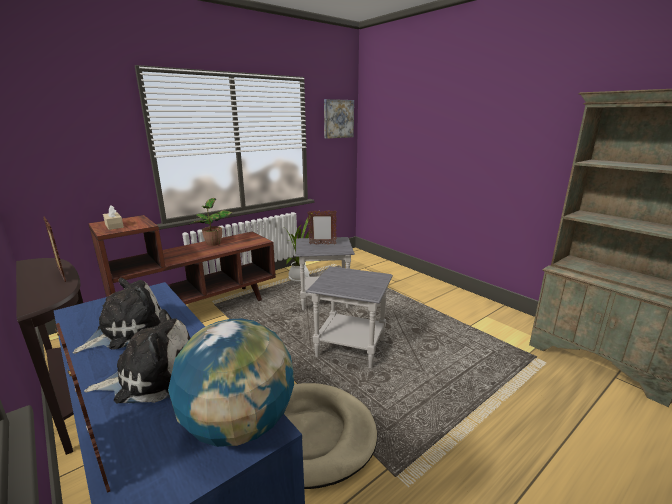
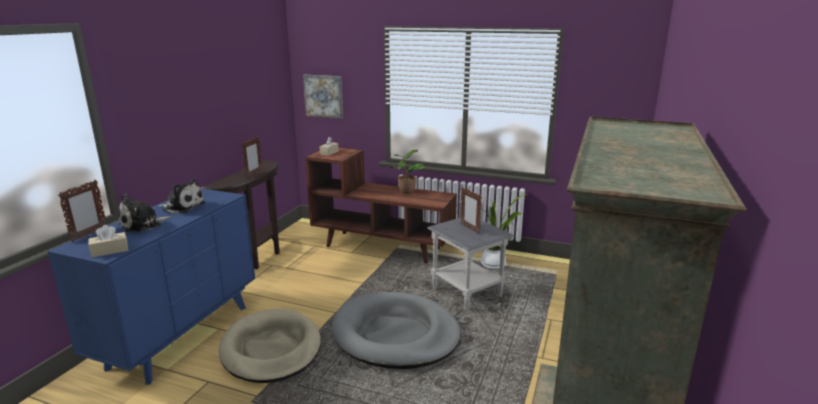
camera: 60 degrees right, 0 degrees up
(152, 376) = (143, 225): plush toy -> plush toy turned 90 degrees clockwise
(239, 425) = (109, 251): globe -> beige tissue box
(338, 119) = (617, 82): picture -> picture (324, 96)
(351, 348) = (395, 334): grey side table -> grey dog bed

